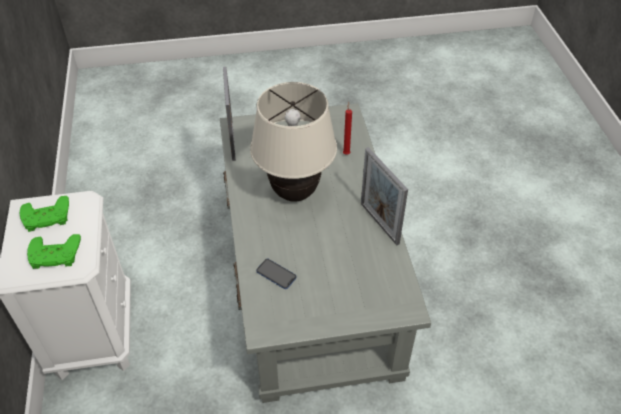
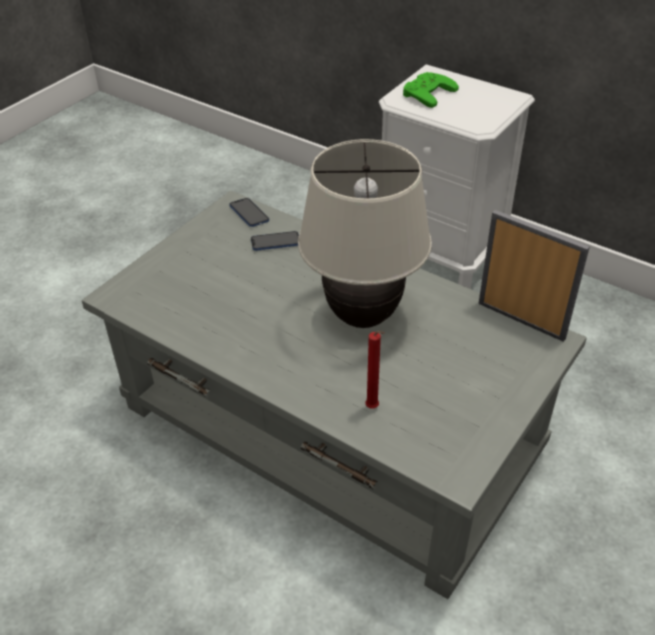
camera: 135 degrees right, 5 degrees down
(46, 218) = (481, 102): green game controller -> none
(262, 312) = (249, 213): none -> phone
(379, 223) = (228, 351): picture frame -> none

